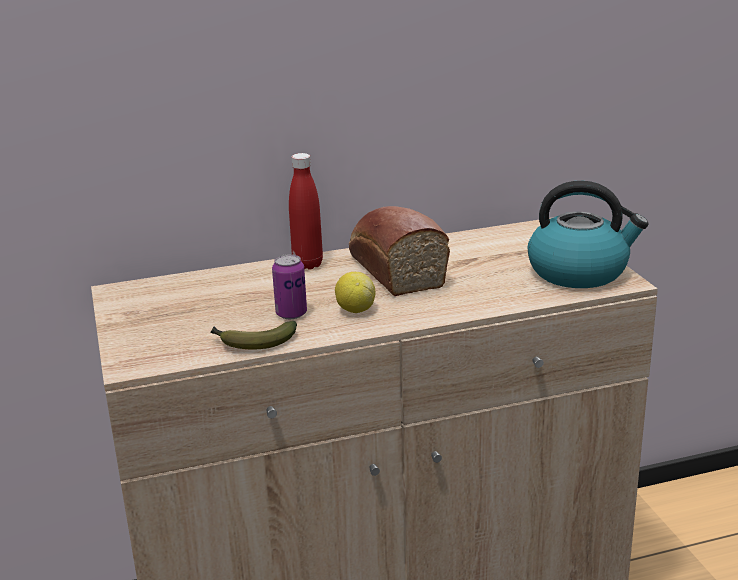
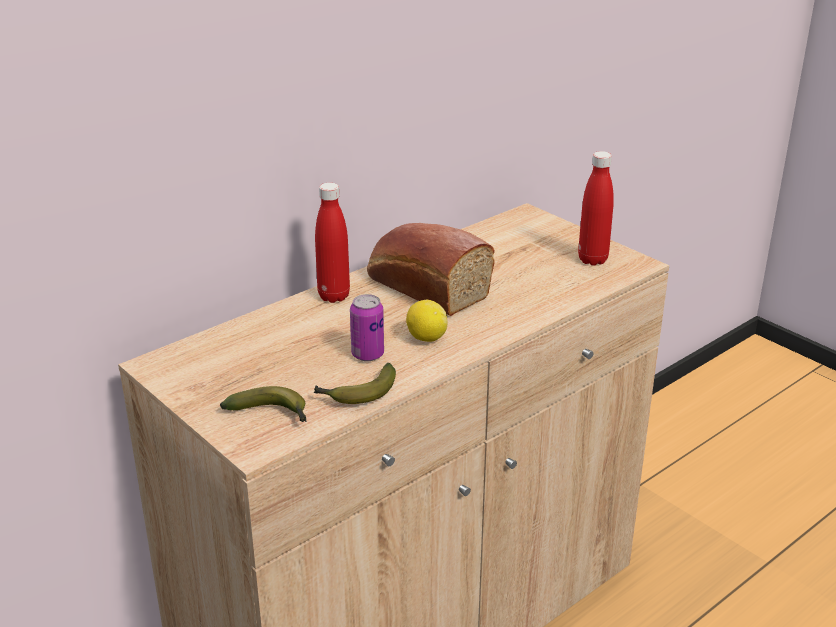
camera: 25 degrees left, 5 degrees up
(168, 344) = (272, 414): none -> banana
(579, 272) = (592, 260): kettle -> red bottle

